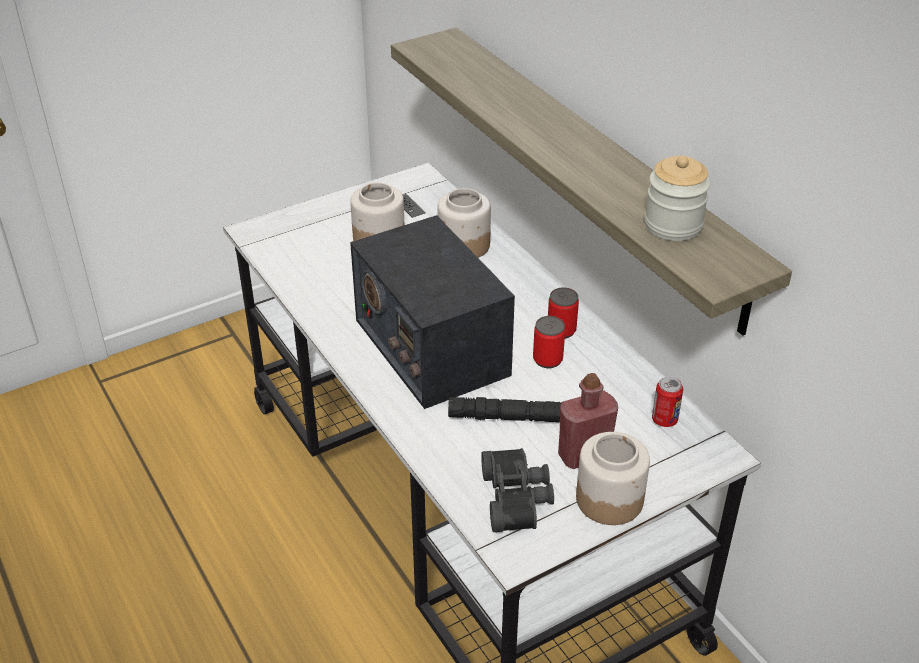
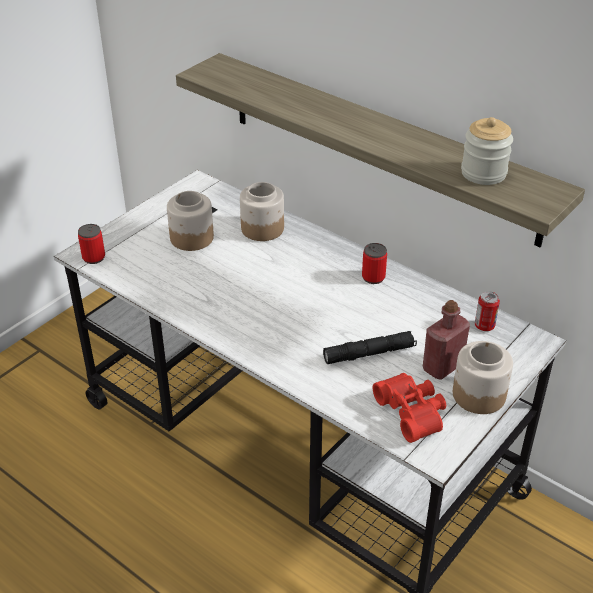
camera: 20 degrees left, 0 degrees up
(430, 346) = (281, 313): radio -> none
(518, 498) = (413, 412): black binoculars -> red binoculars
(547, 359) = (375, 302): can -> can (94, 257)

